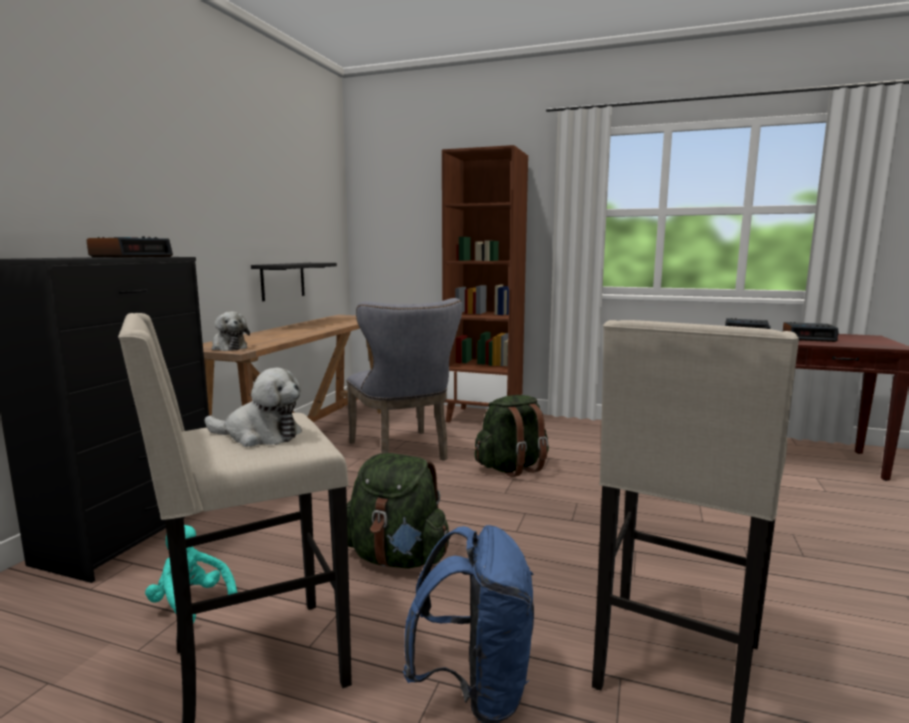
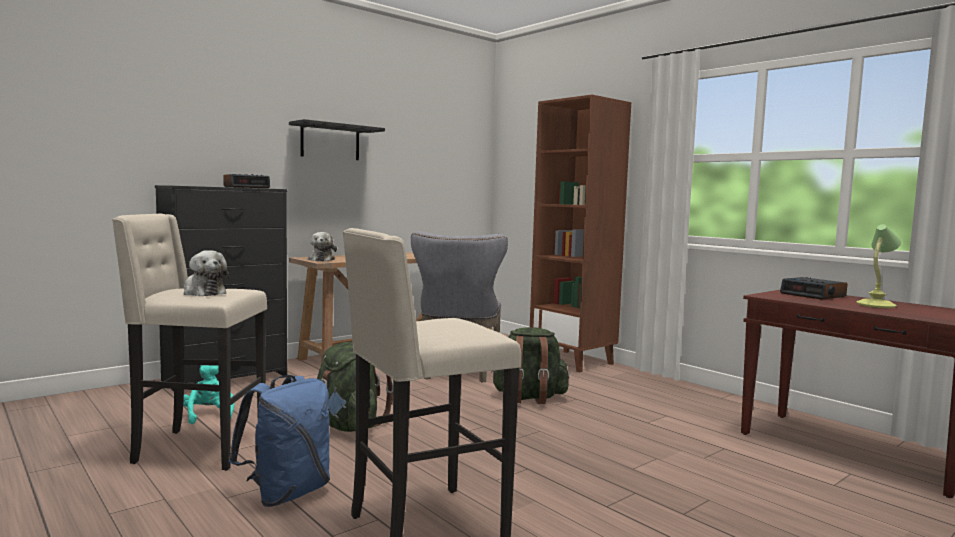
camera: 30 degrees right, 5 degrees down
(283, 281) = (406, 215): black shelf -> black shelf (330, 142)
(809, 338) = (877, 305): alarm clock -> table lamp

